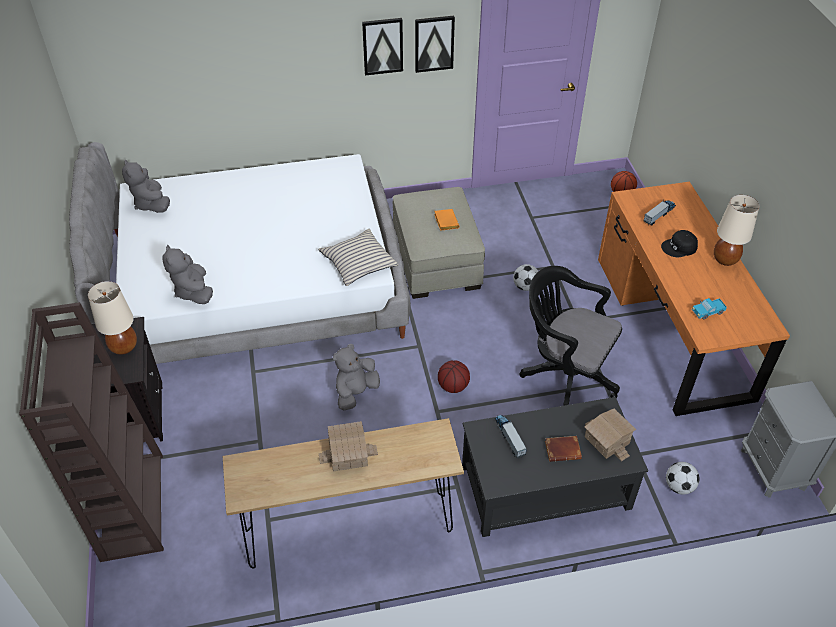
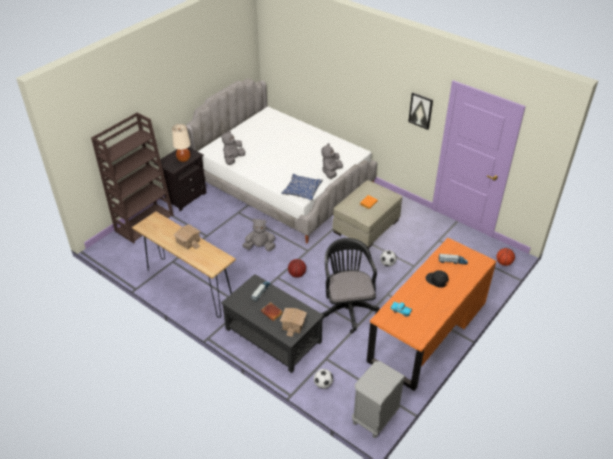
camera: 50 degrees right, 5 degrees down
(151, 204) = (266, 120): grey plush toy -> grey plush toy (331, 172)
(358, 263) = (302, 190): beige pillow -> blue pillow
(382, 46) = (395, 98): picture -> none
(725, 259) = (450, 301): beige table lamp -> none

